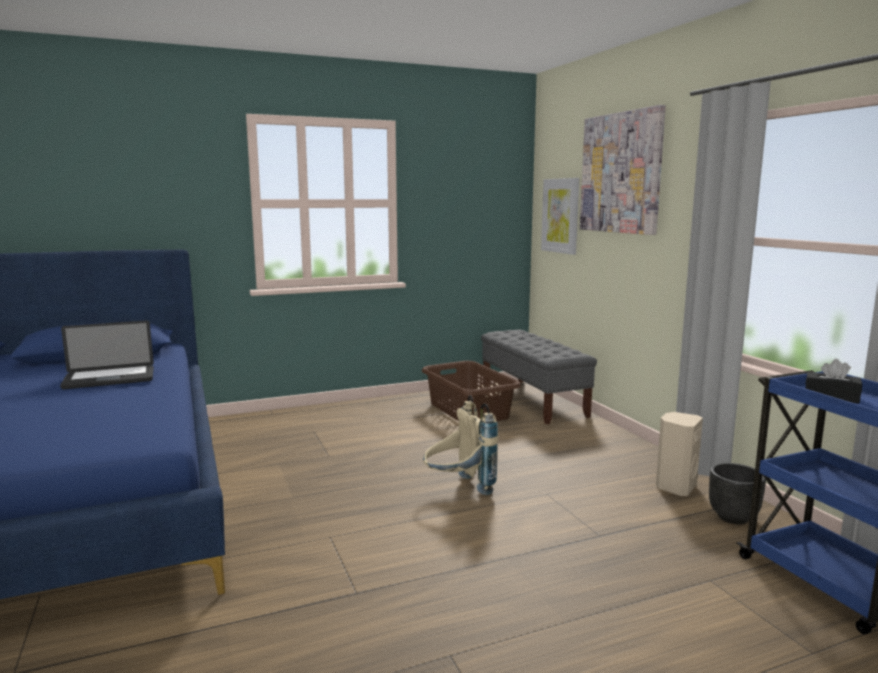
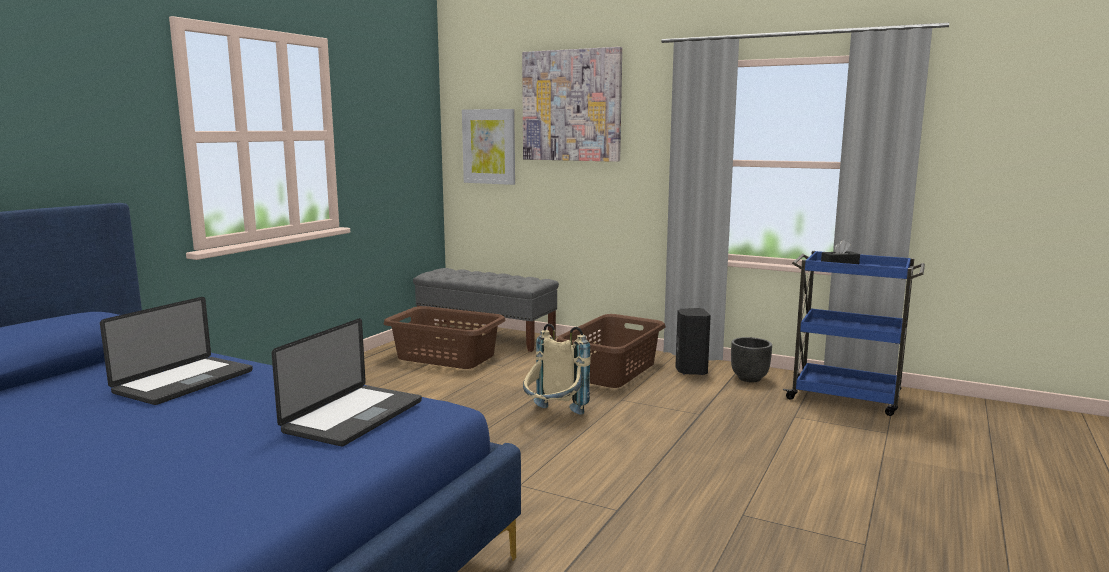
camera: 40 degrees left, 0 degrees up
(104, 427) = (354, 417): none -> laptop
(589, 463) = (613, 371): none -> brown laundry basket
(675, 487) = (690, 370): beige speaker -> black speaker

